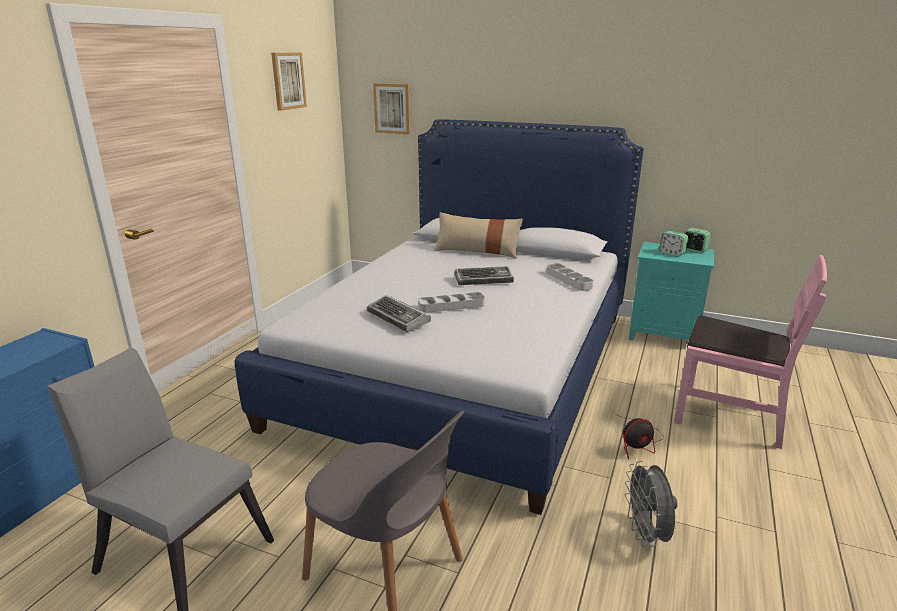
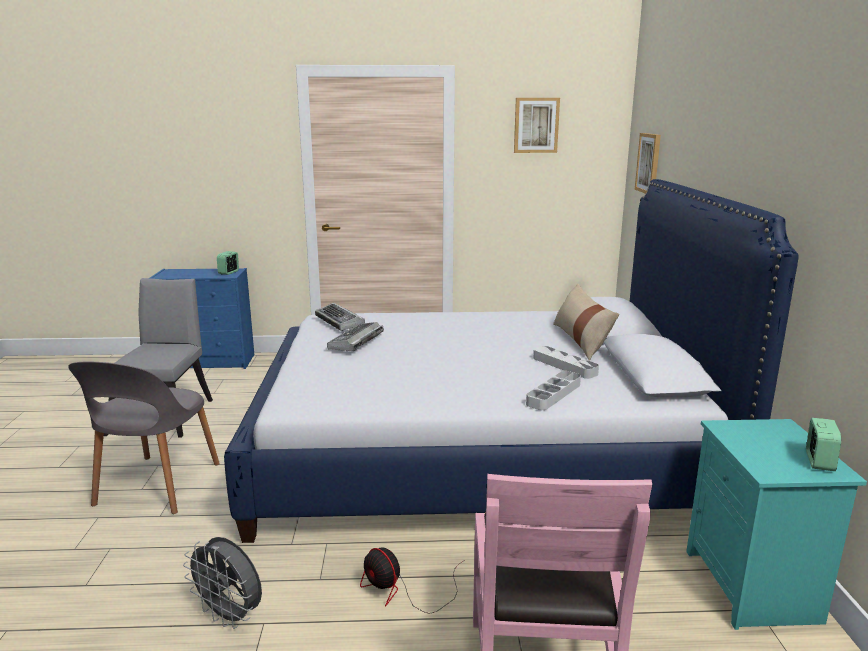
camera: 65 degrees right, 5 degrees down
(451, 306) = (406, 355): grey tray -> grey tray (564, 366)
(484, 280) = (493, 355): keyboard -> keyboard (340, 321)
(646, 535) = (230, 616): grey fan -> grey fan turned 120 degrees counterclockwise
(672, 253) = (763, 444): alarm clock -> alarm clock (229, 272)

